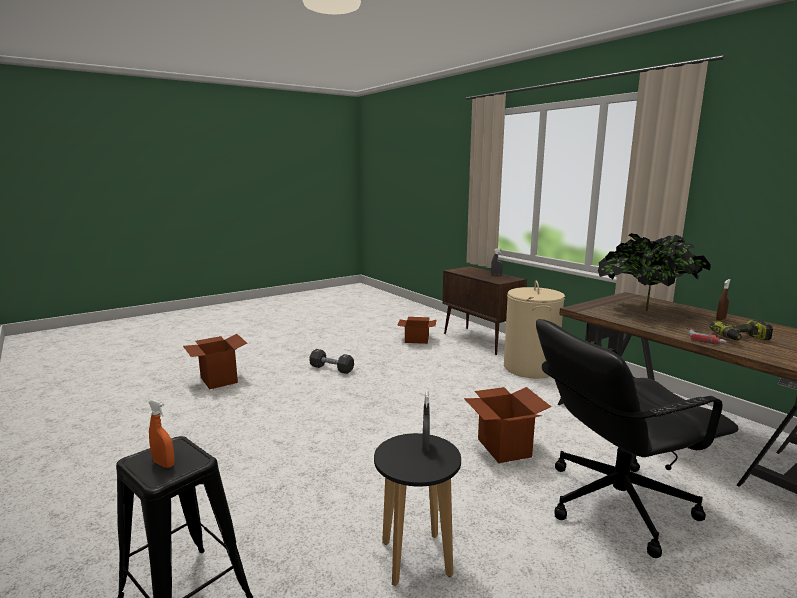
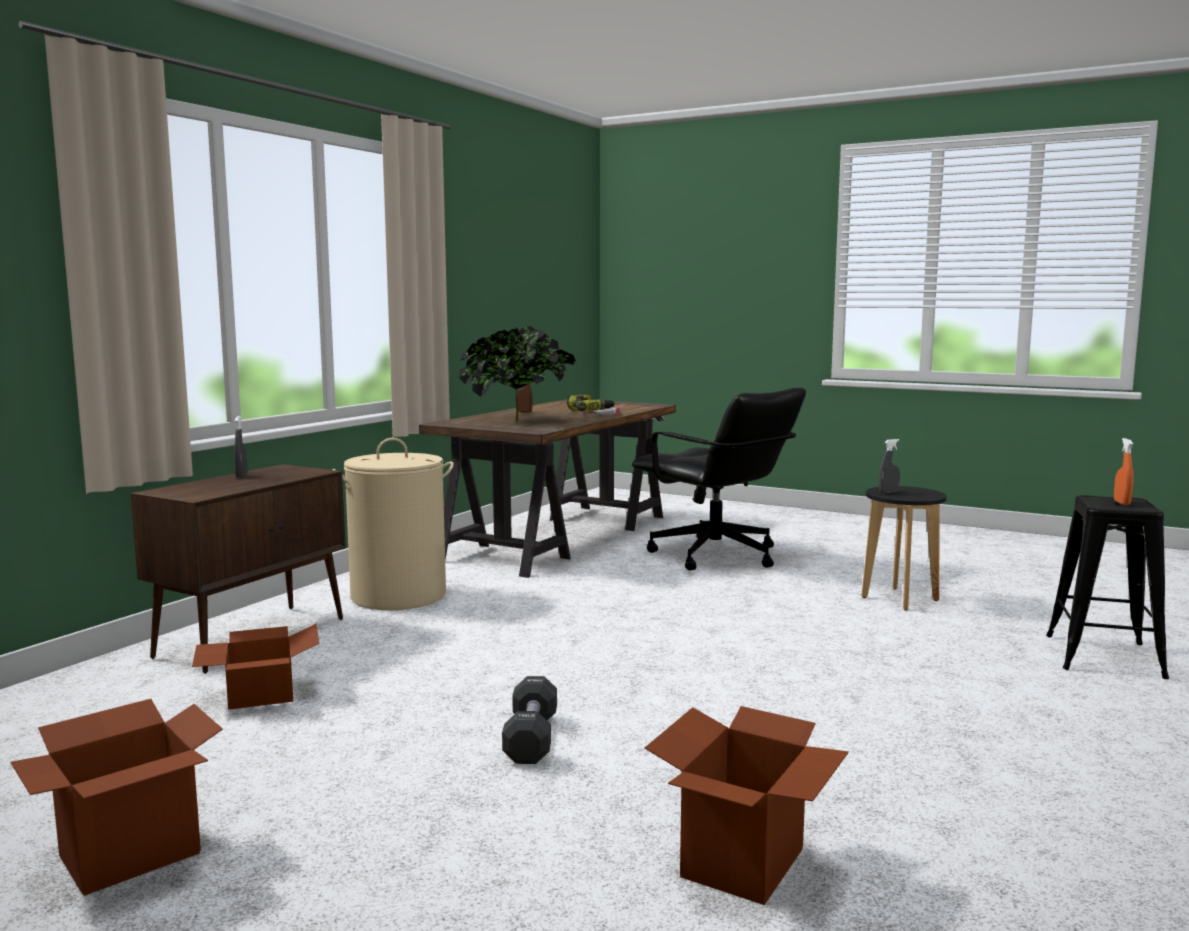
camera: 115 degrees left, 5 degrees down
(503, 447) = (676, 590): cardboard box -> cardboard box (129, 855)

